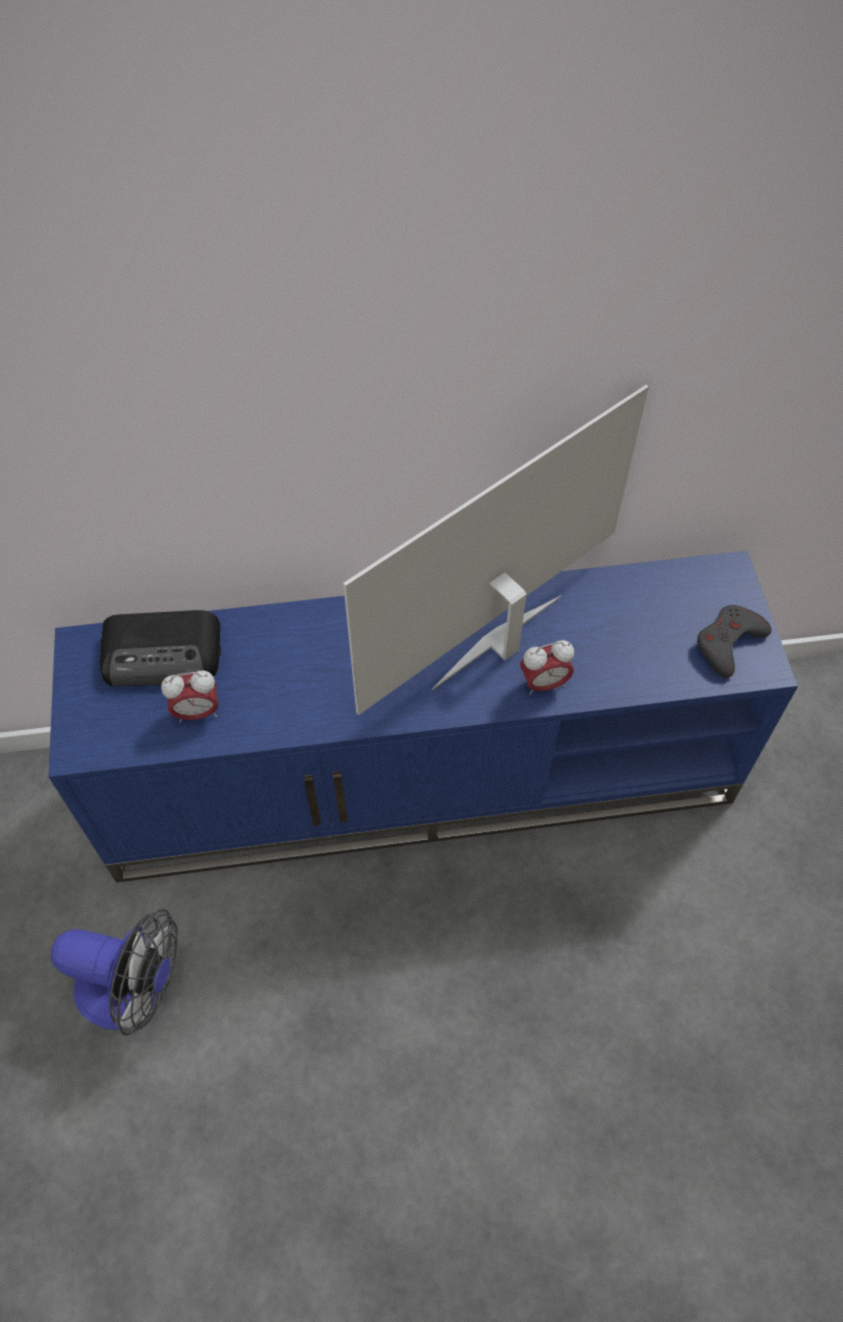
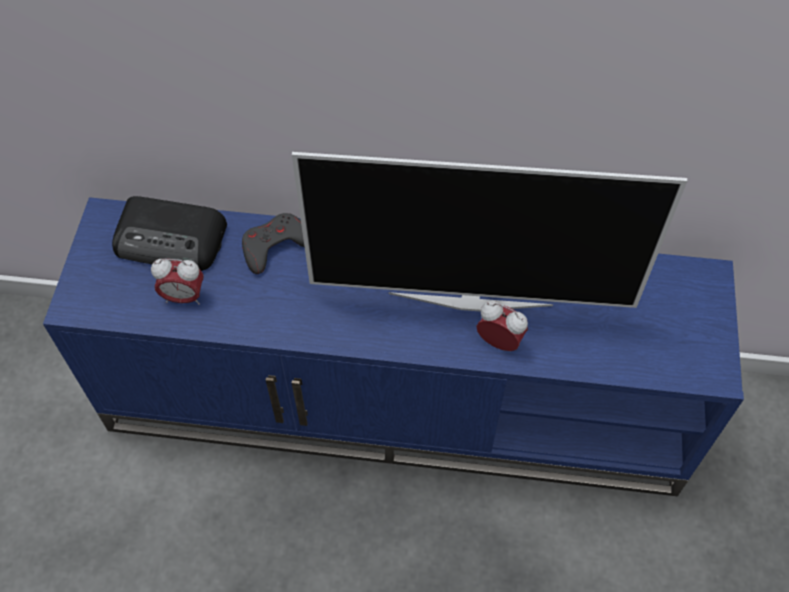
camera: 15 degrees right, 0 degrees up
(134, 990) = (95, 528): fan -> none
(500, 644) = (470, 297): television -> television turned 150 degrees counterclockwise
(544, 683) = (499, 342): alarm clock -> alarm clock turned 150 degrees counterclockwise
(728, 643) = (687, 343): grey game controller -> grey game controller (276, 246)

